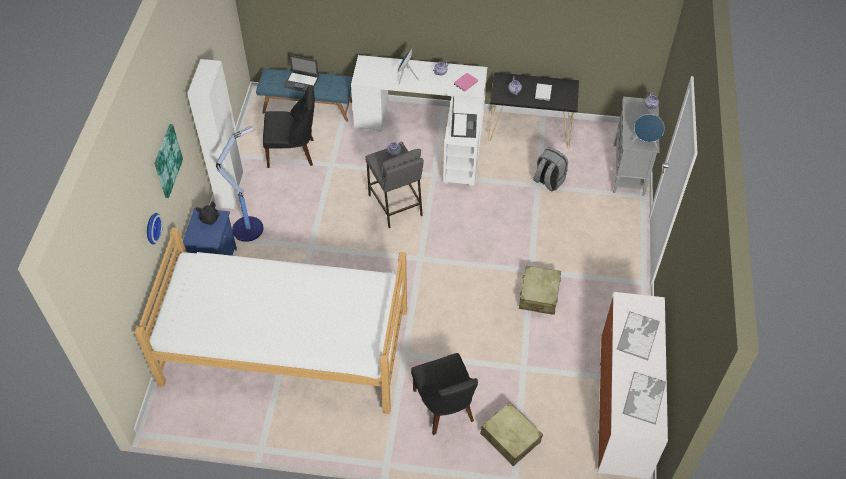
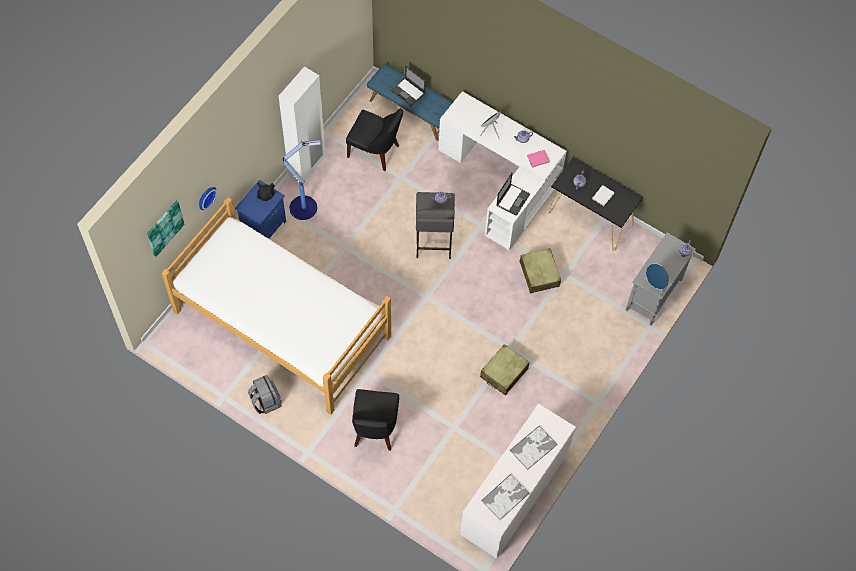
camera: 25 degrees right, 10 degrees up
(167, 161) = (239, 146): picture -> picture (164, 228)
(510, 438) = (410, 476): beige suitcase -> beige suitcase (539, 274)
(548, 181) = (576, 274): grey backpack -> grey backpack (265, 401)

